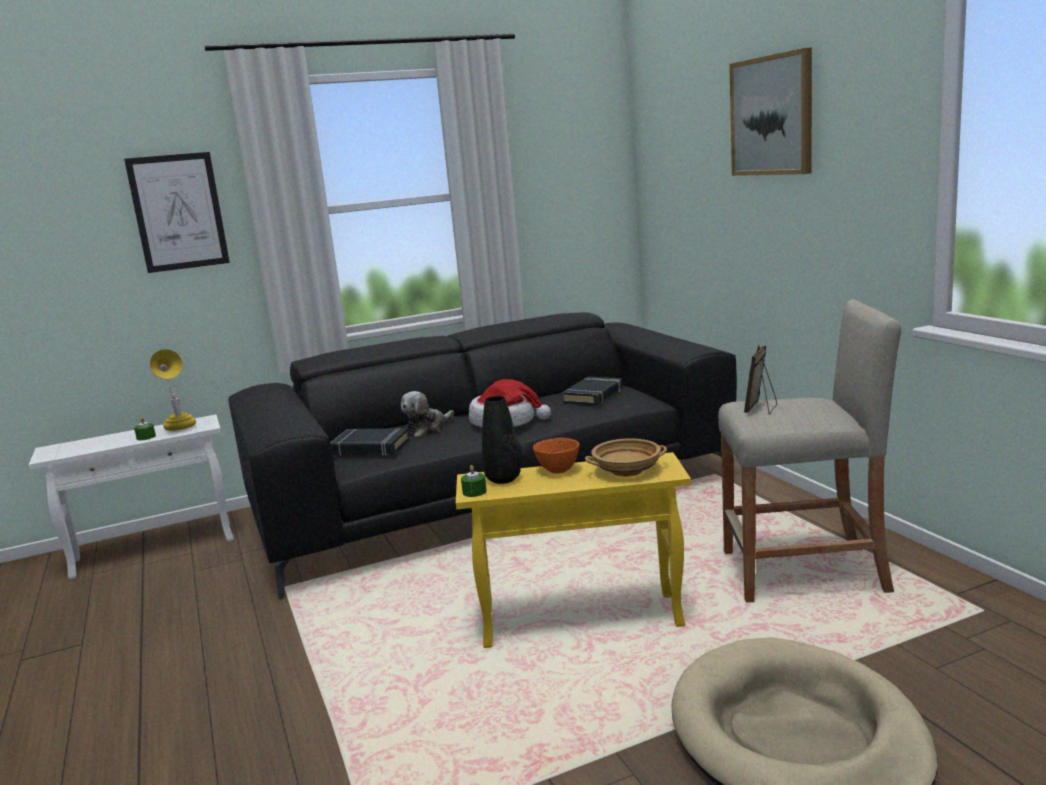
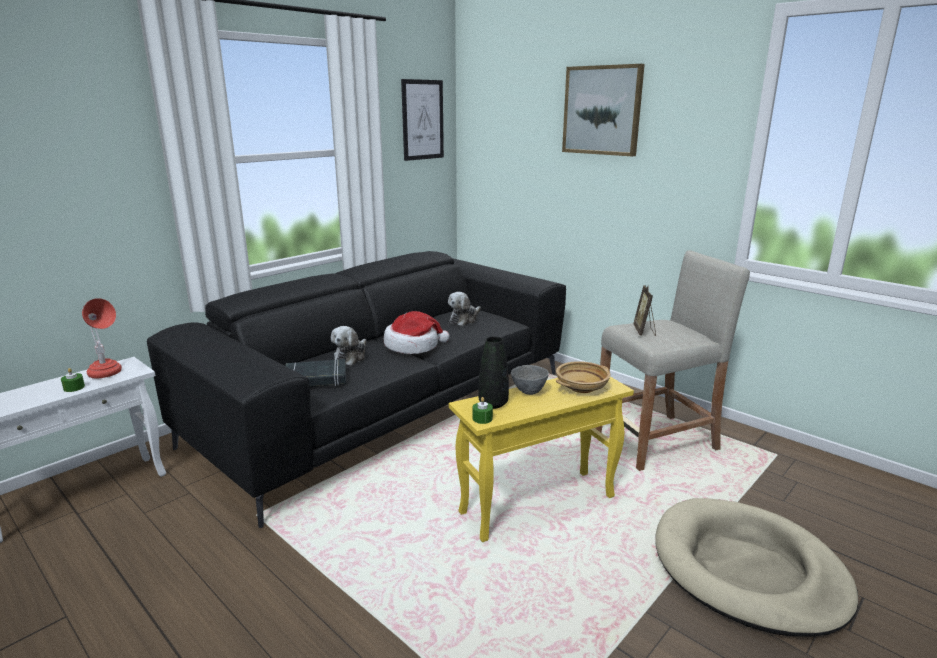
camera: 25 degrees left, 5 degrees up
(178, 212) = (83, 155): picture -> picture (422, 120)
(180, 428) = (108, 375): yellow table lamp -> red table lamp
(558, 471) = (529, 392): orange bowl -> grey bowl
(593, 396) = (464, 319): black book -> plush toy

